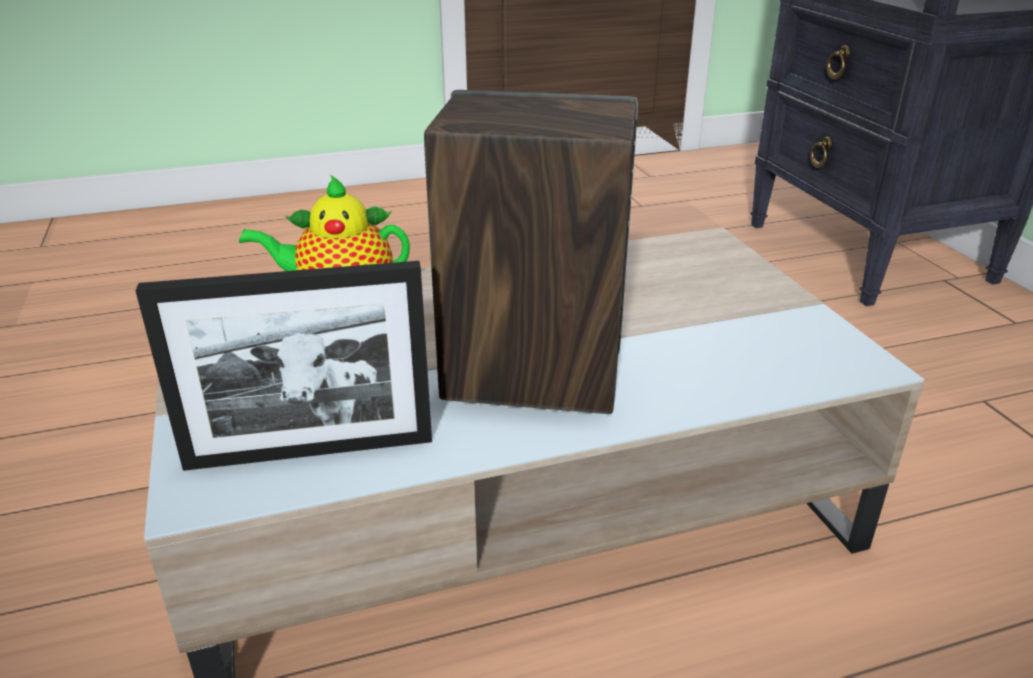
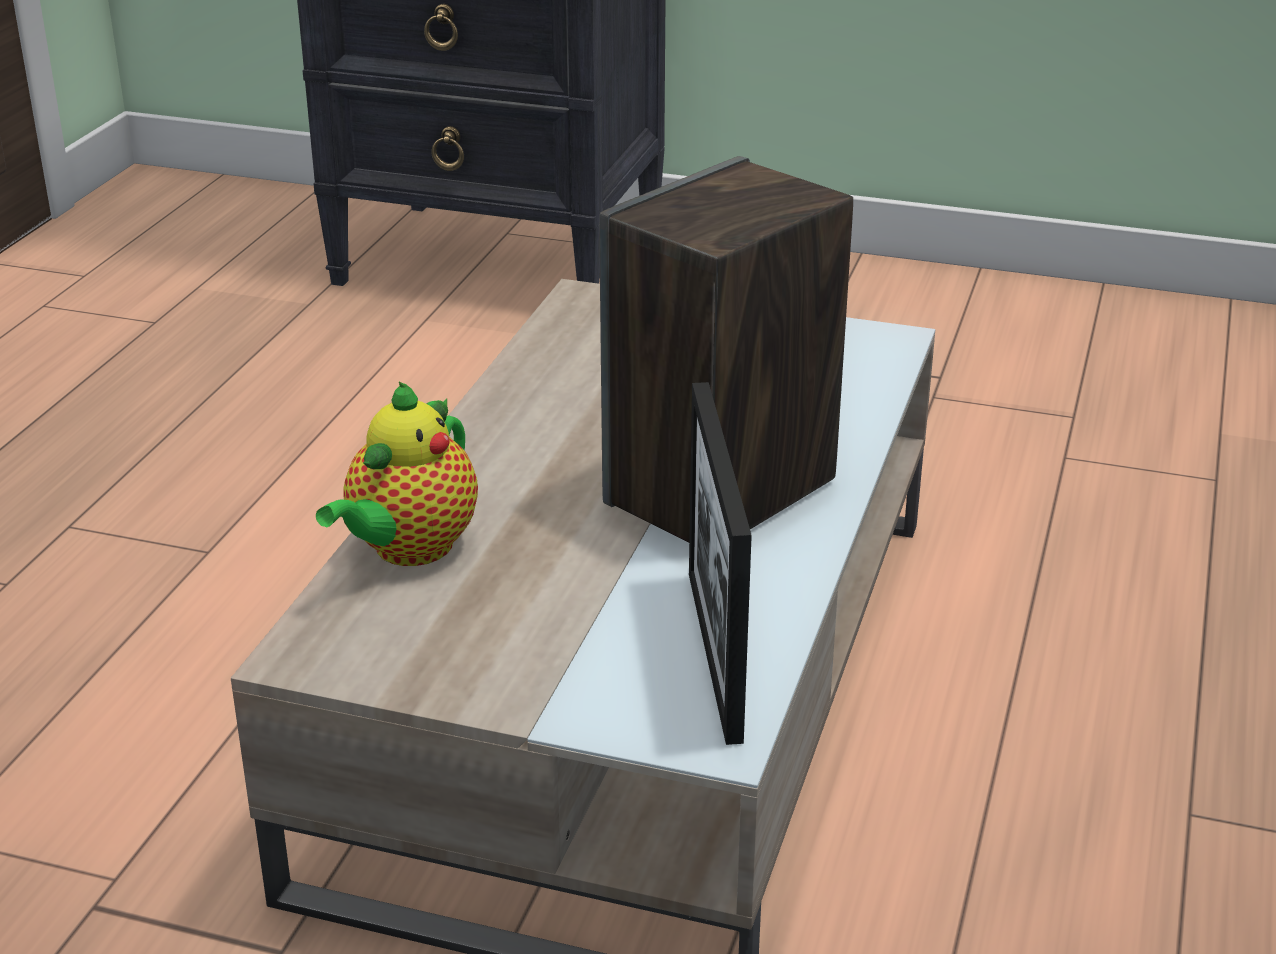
camera: 55 degrees left, 0 degrees up
(310, 451) = (714, 653): picture frame -> picture frame turned 150 degrees clockwise

